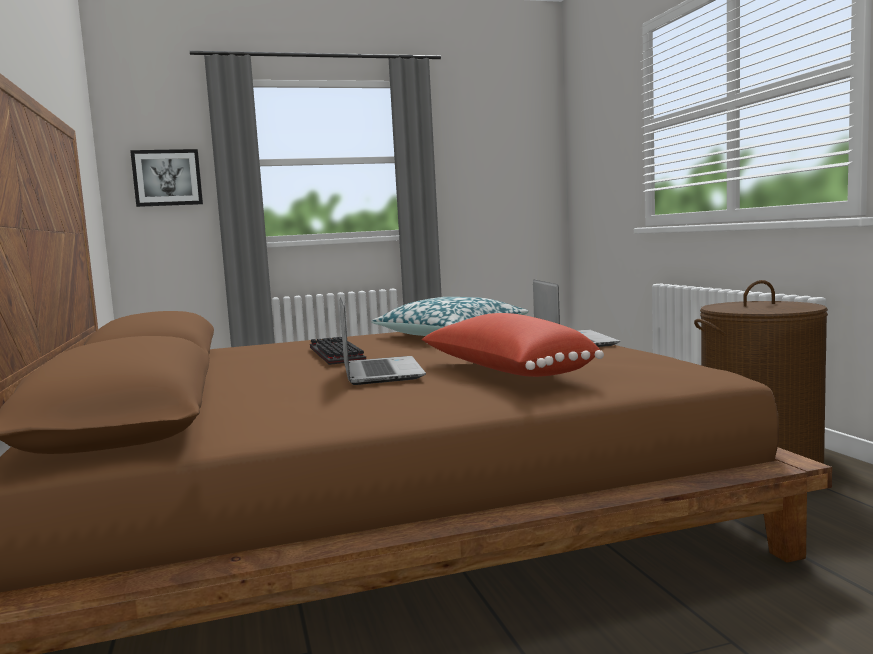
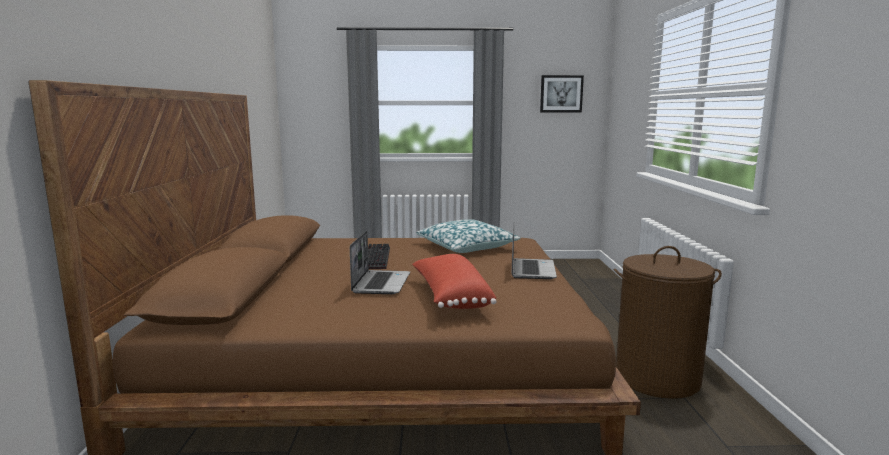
camera: 15 degrees right, 5 degrees up
(167, 178) = (320, 111): picture -> picture (561, 94)

